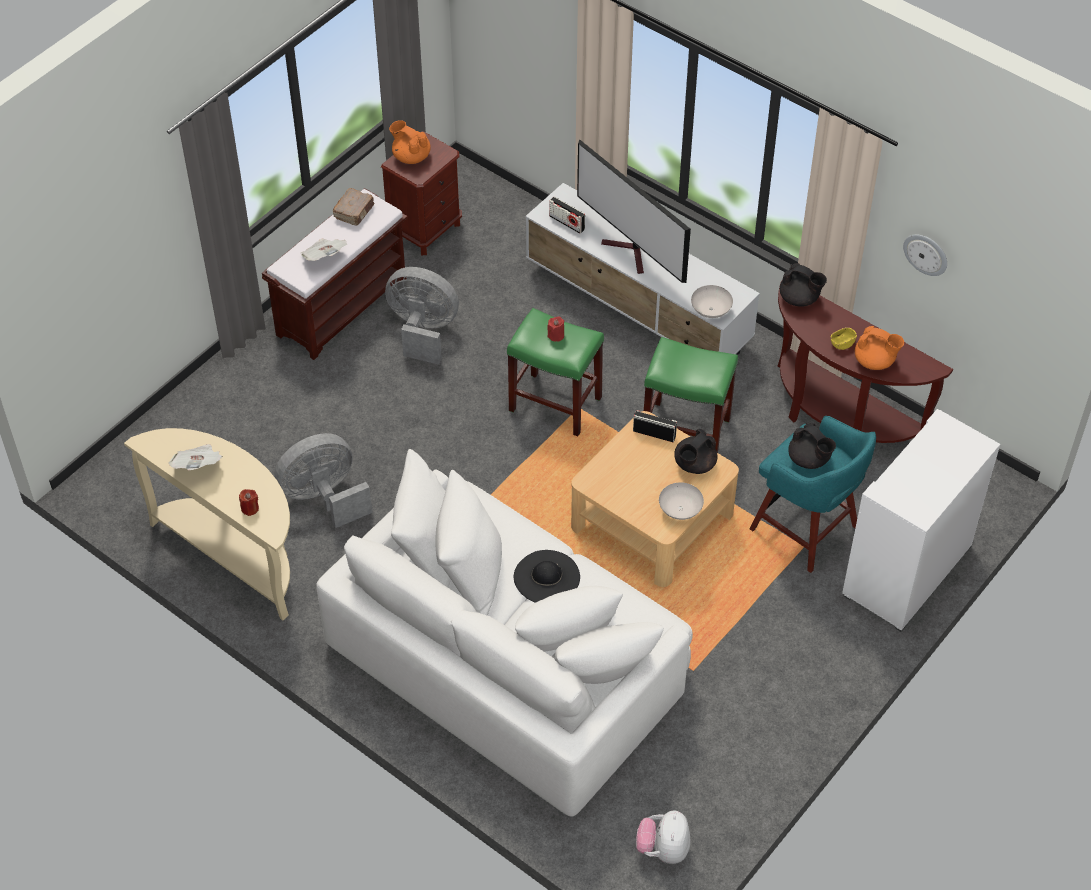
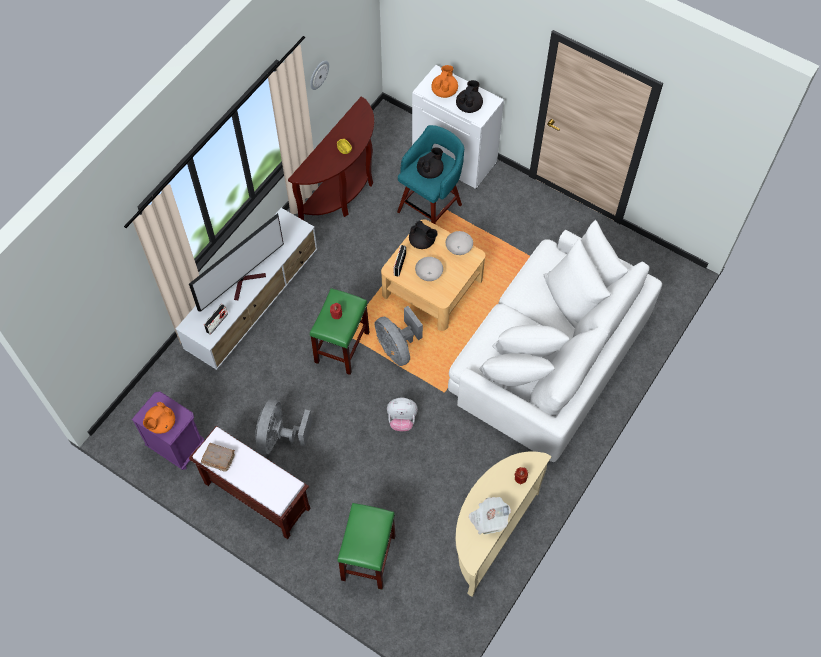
camera: 95 degrees left, 10 degrees up
(324, 257) = (267, 473): newspaper -> none
(324, 497) = (435, 482): grey fan -> grey fan (397, 348)
(426, 230) = (177, 446): brown nightstand -> purple nightstand
(546, 577) = (525, 312): black hat -> none
(663, 849) = (656, 271): plush toy -> plush toy (402, 420)
(684, 430) = (359, 272): green stool -> green stool (368, 558)
(711, 311) = (298, 233): white bowl -> white bowl (429, 273)
(799, 299) = (307, 171): black teapot -> black teapot (469, 106)
(875, 361) = (358, 133): orange teapot -> orange teapot (444, 91)

